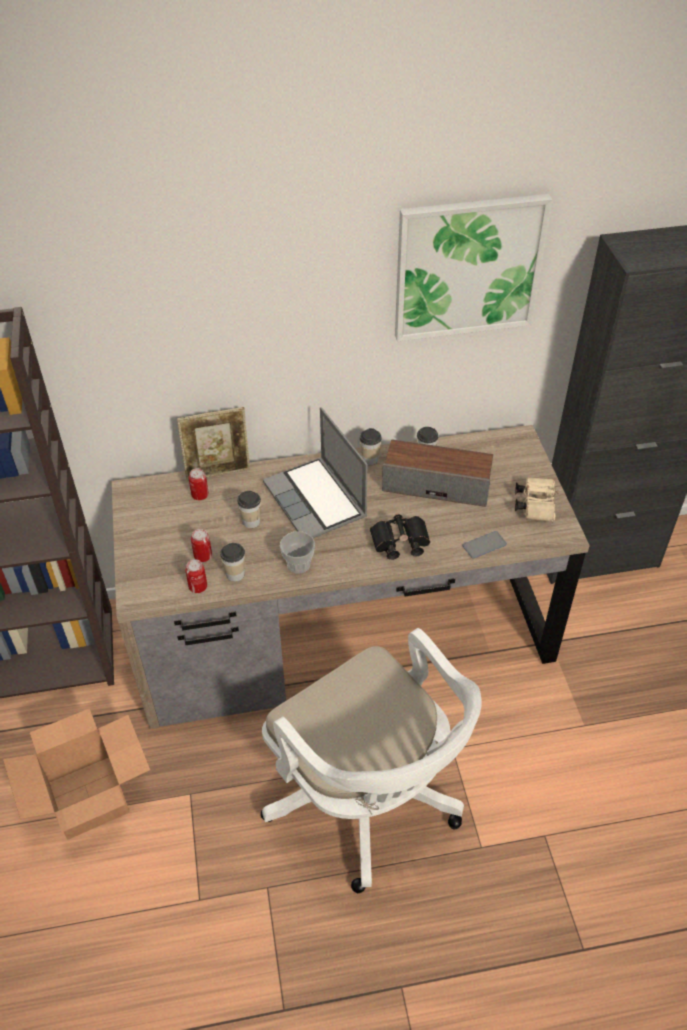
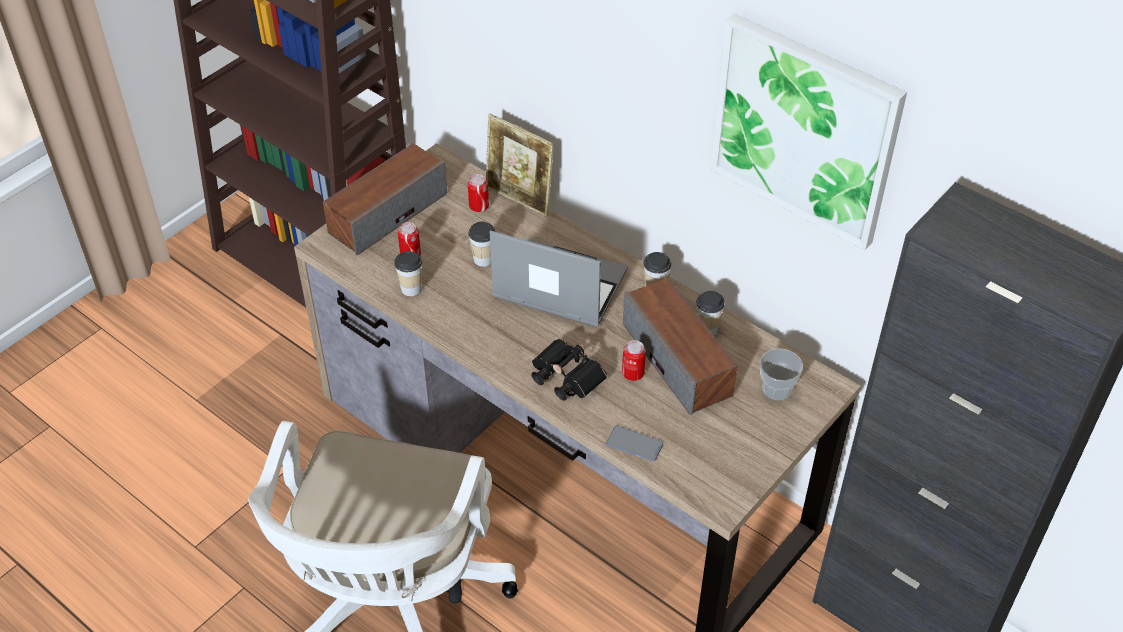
camera: 50 degrees right, 0 degrees up
(88, 797) = (227, 403): cardboard box -> none
(147, 545) = (387, 213): none -> speaker
(198, 587) = (373, 274): can -> can (633, 373)
(298, 564) = (466, 322): cup -> cup (776, 389)
(317, 501) = (557, 286): laptop -> laptop turned 90 degrees clockwise
(535, 504) = (739, 454): beige binoculars -> none

